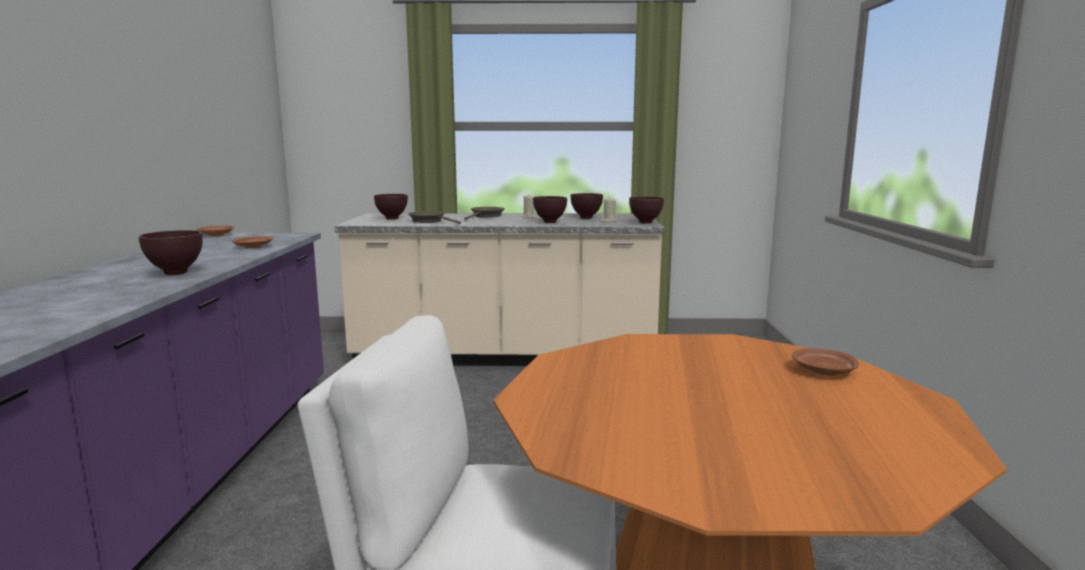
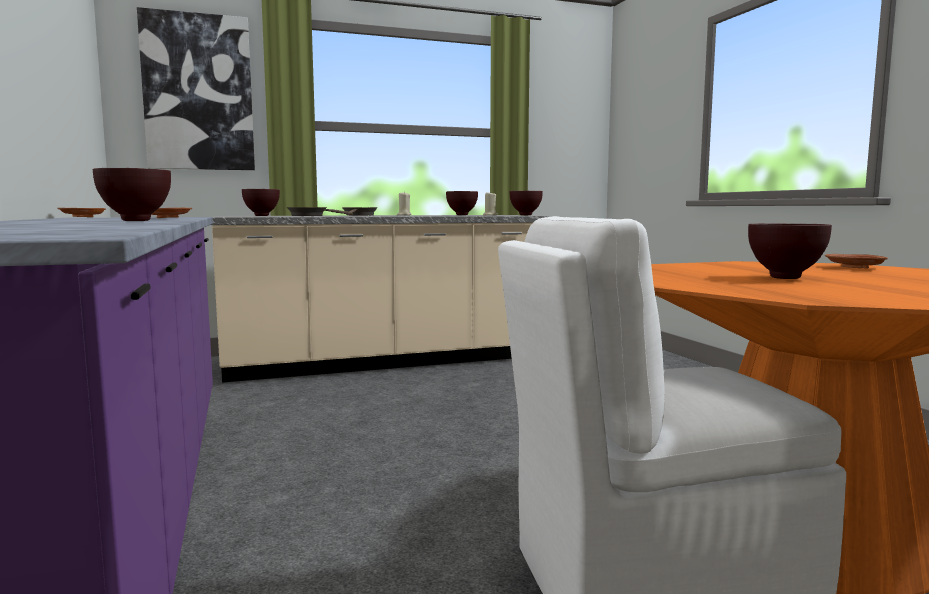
camera: 20 degrees left, 5 degrees down
(356, 101) = (198, 93): none -> picture
(550, 222) = (437, 215): brown bowl -> brown bowl (786, 278)

